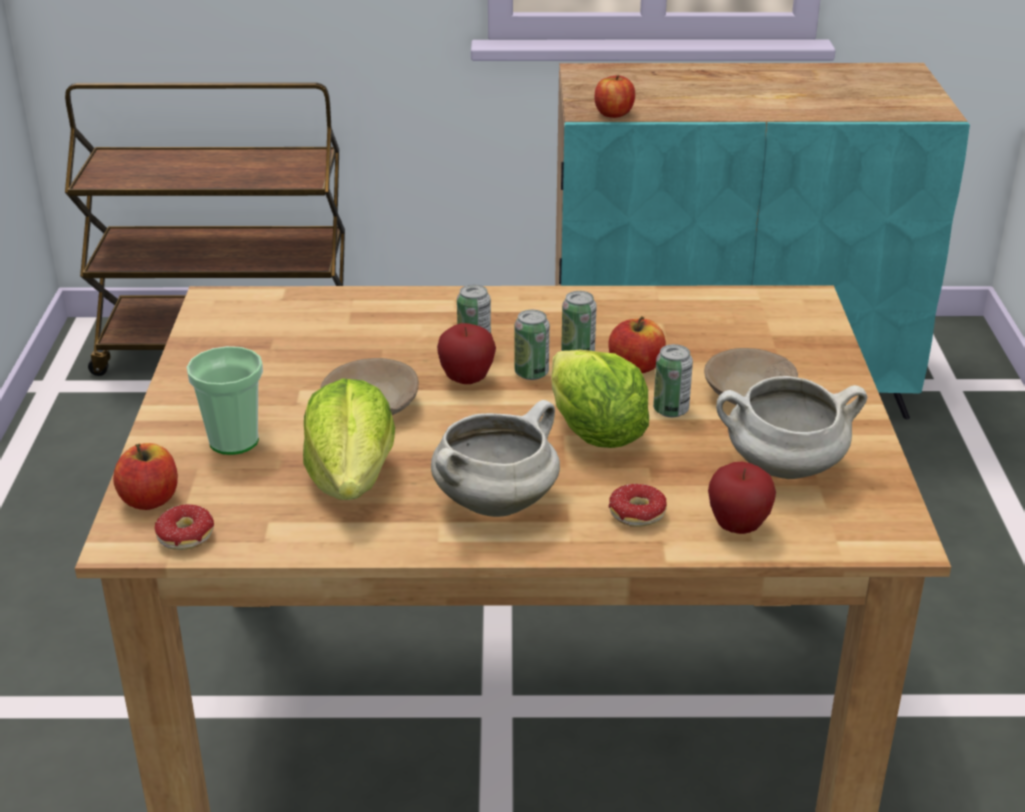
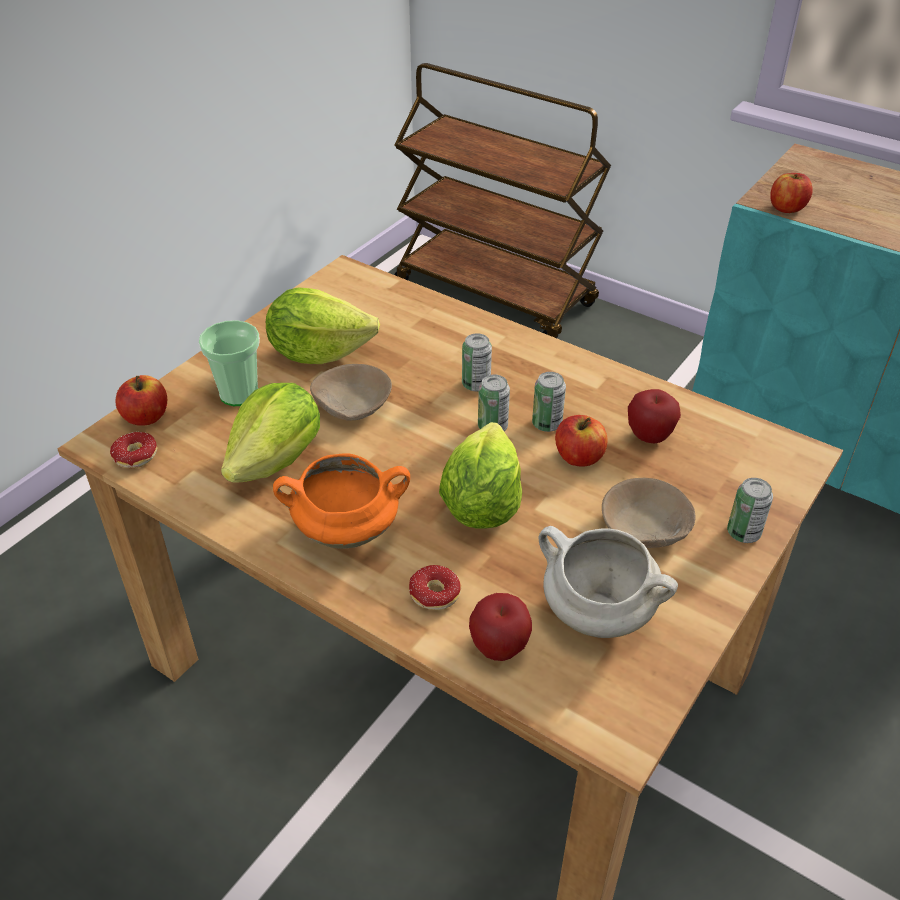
camera: 35 degrees right, 10 degrees up
(277, 376) = (318, 352): none -> lettuce
(467, 380) = (439, 412): apple -> apple (649, 437)
(496, 502) = (348, 530): white cooking pot -> orange cooking pot
(670, 410) = (563, 511): can -> can (743, 533)

